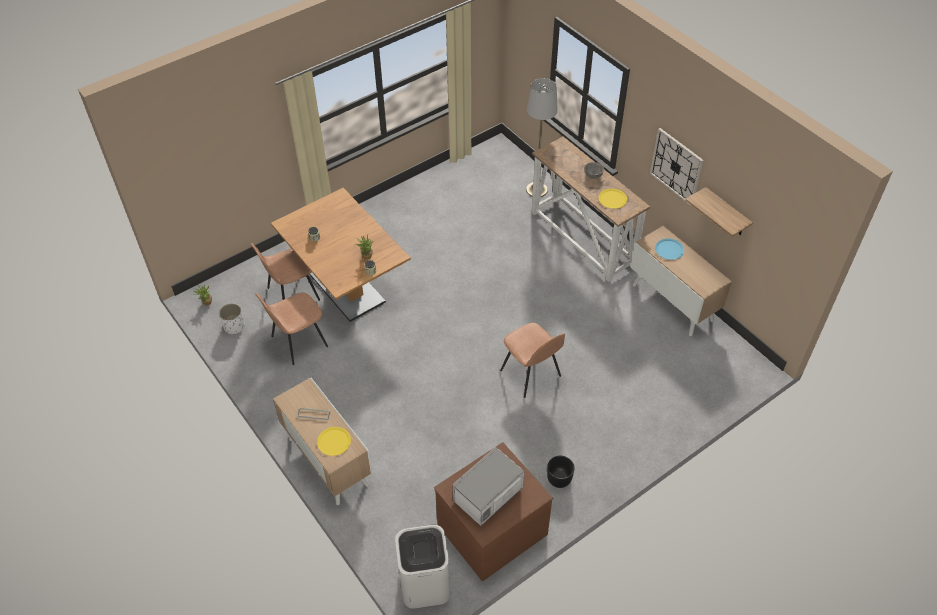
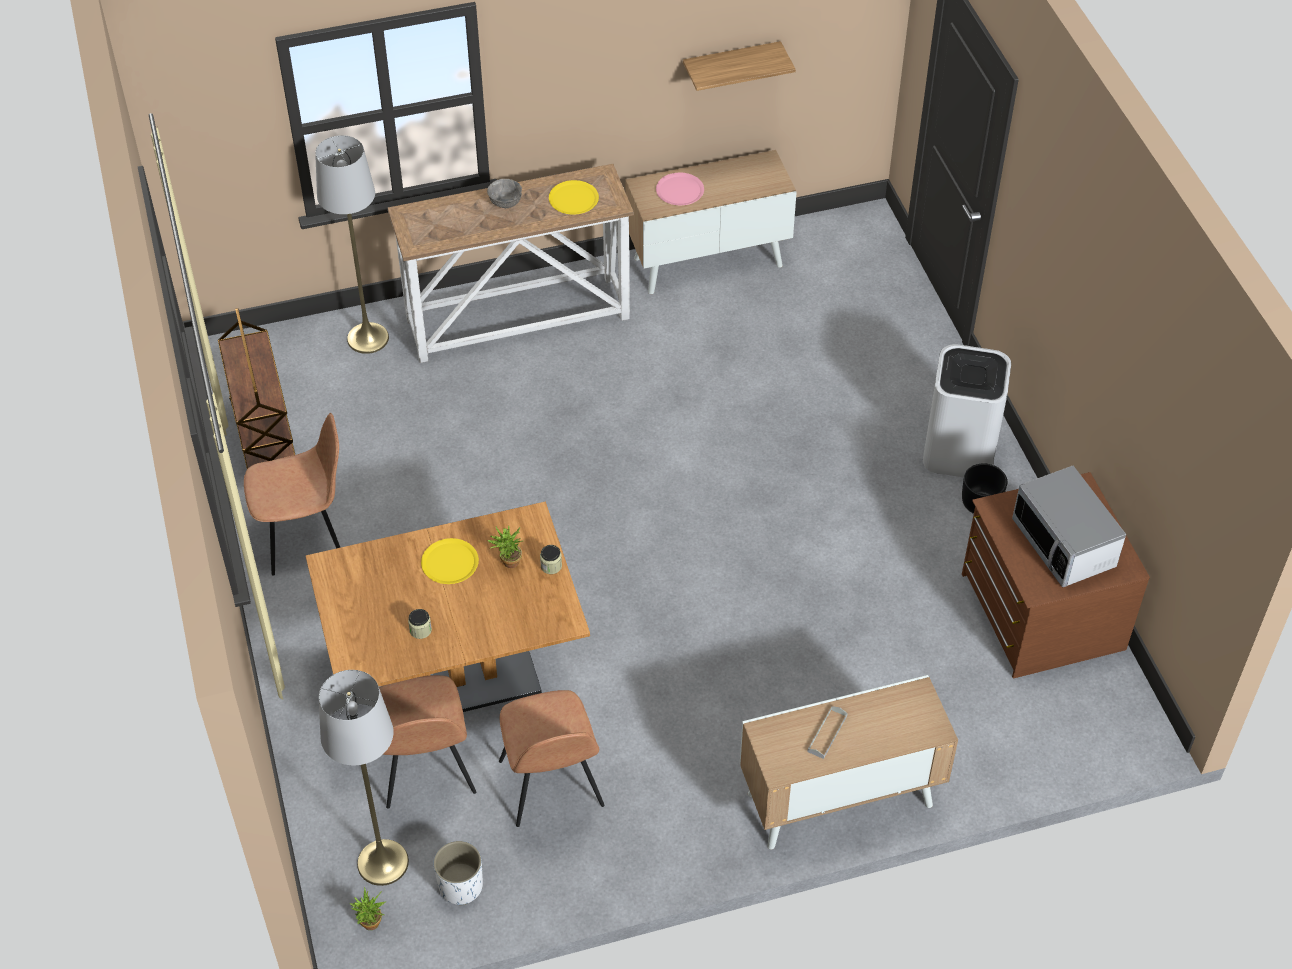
camera: 70 degrees left, 0 degrees up
(239, 296) = (382, 862): none -> grey floor lamp
(334, 441) = (895, 717): yellow plate -> yellow plate (450, 562)
(425, 583) = (1111, 722): white trash can -> white trash can (958, 450)
(455, 177) = (265, 440): none -> brown cart
(531, 374) = (773, 474): brown chair -> brown chair (306, 537)
(669, 249) = (680, 190): blue plate -> pink plate
(676, 166) = (618, 74): wall clock -> none

